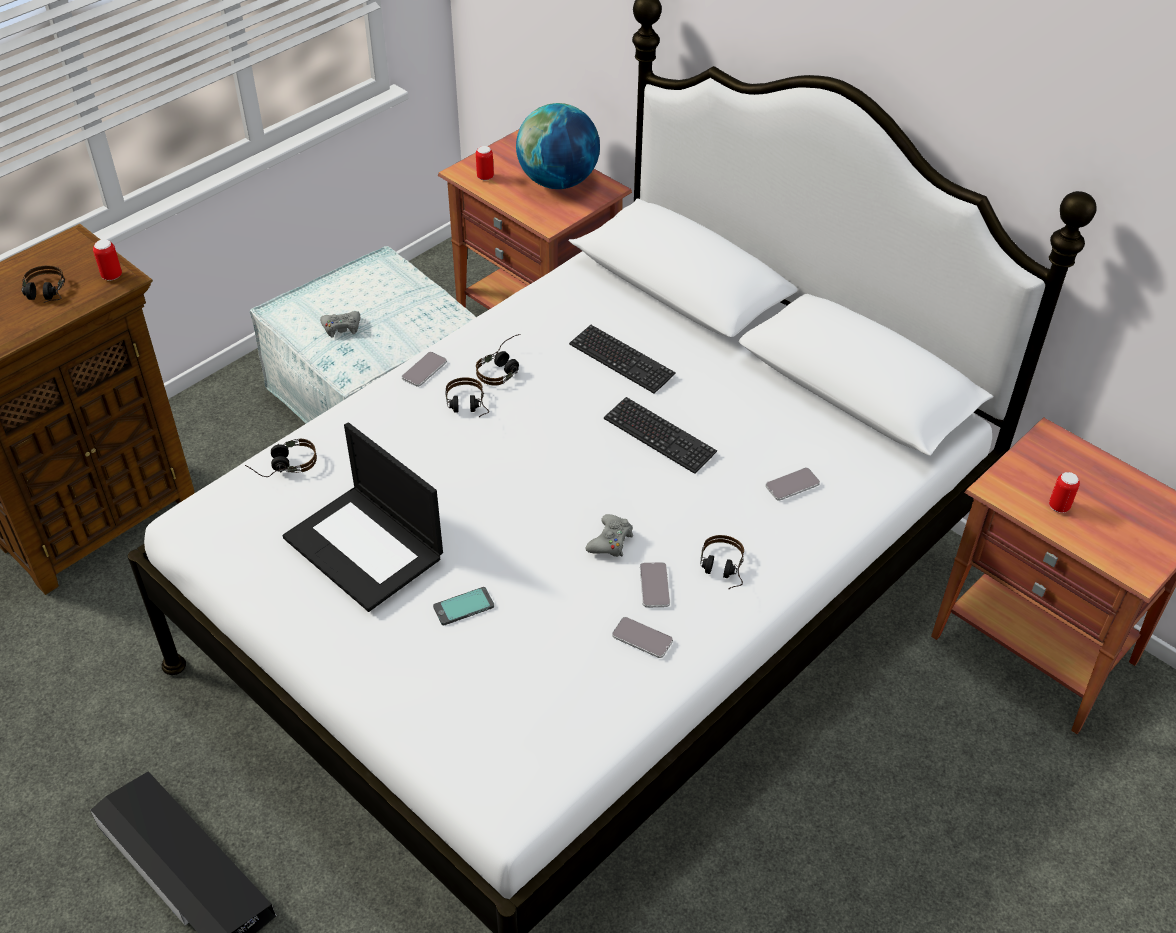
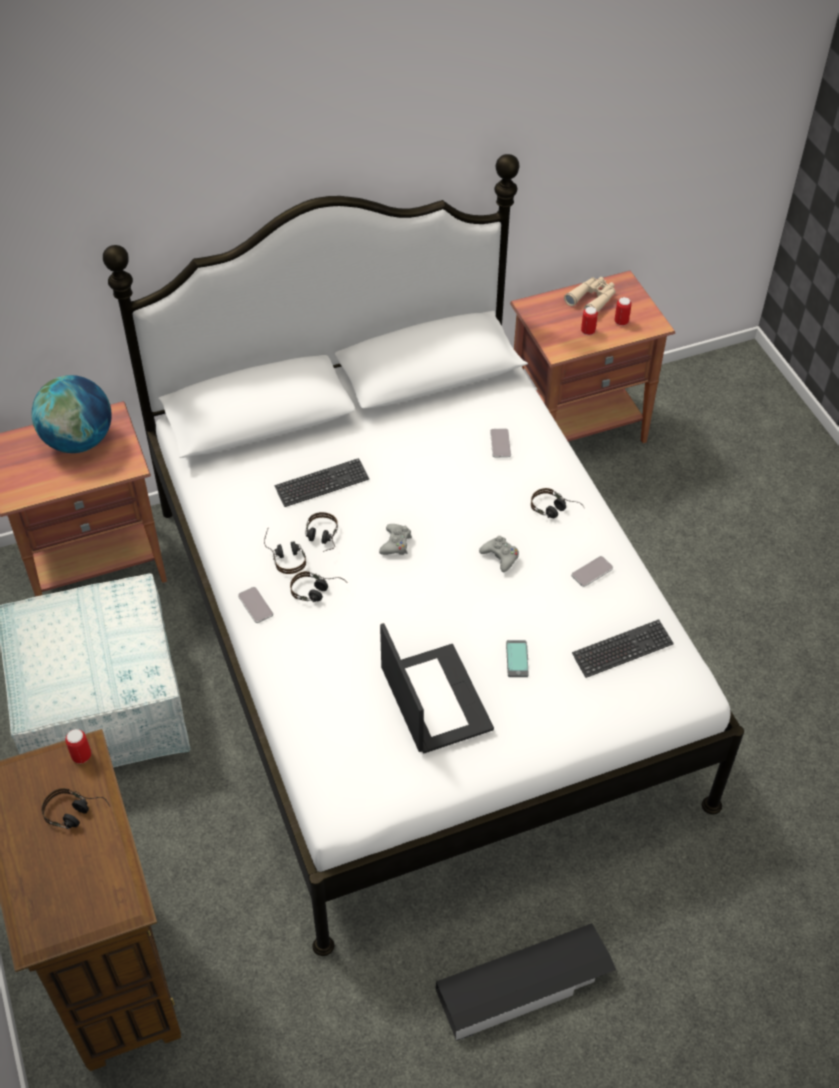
camera: 65 degrees left, 5 degrees up
(282, 466) = (313, 729): headphones -> headphones (321, 539)
(341, 327) = (96, 669): grey game controller -> grey game controller (396, 543)
(366, 547) = (434, 698): laptop -> laptop turned 90 degrees counterclockwise
(485, 177) = (34, 485): can -> can (621, 322)
(654, 585) = (551, 548): phone -> none
(659, 437) = (414, 493): keyboard -> keyboard (622, 650)
(1123, 493) = (592, 299): none -> beige binoculars

